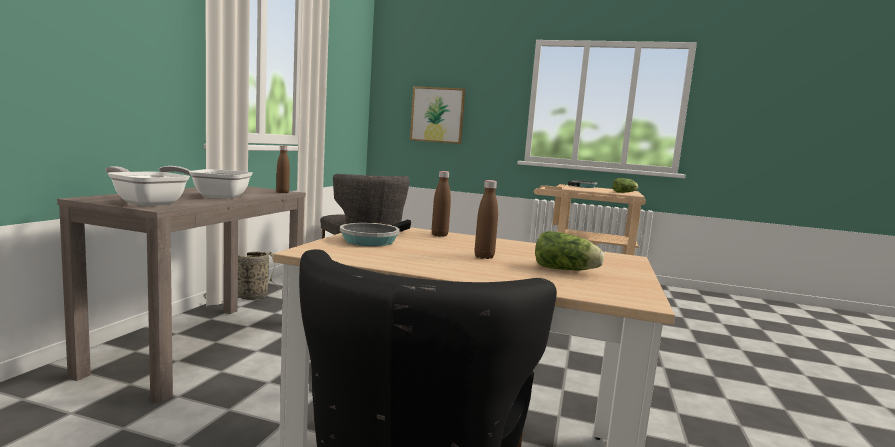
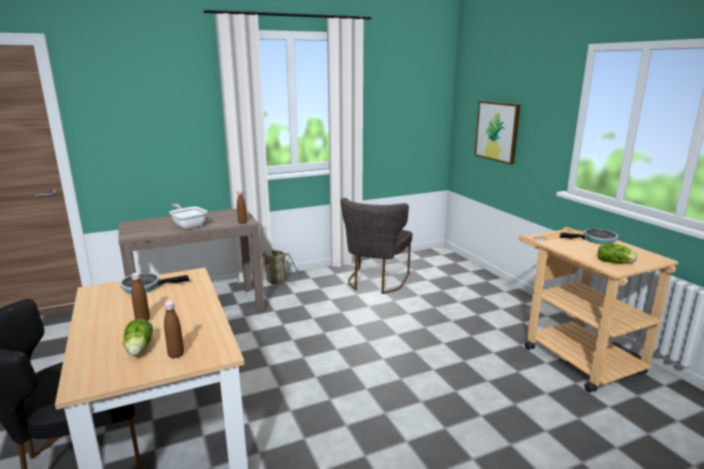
camera: 50 degrees right, 10 degrees up
(146, 203) = (138, 230): frying pan -> none
(439, 235) = (194, 291): brown bottle -> brown bottle (176, 355)

